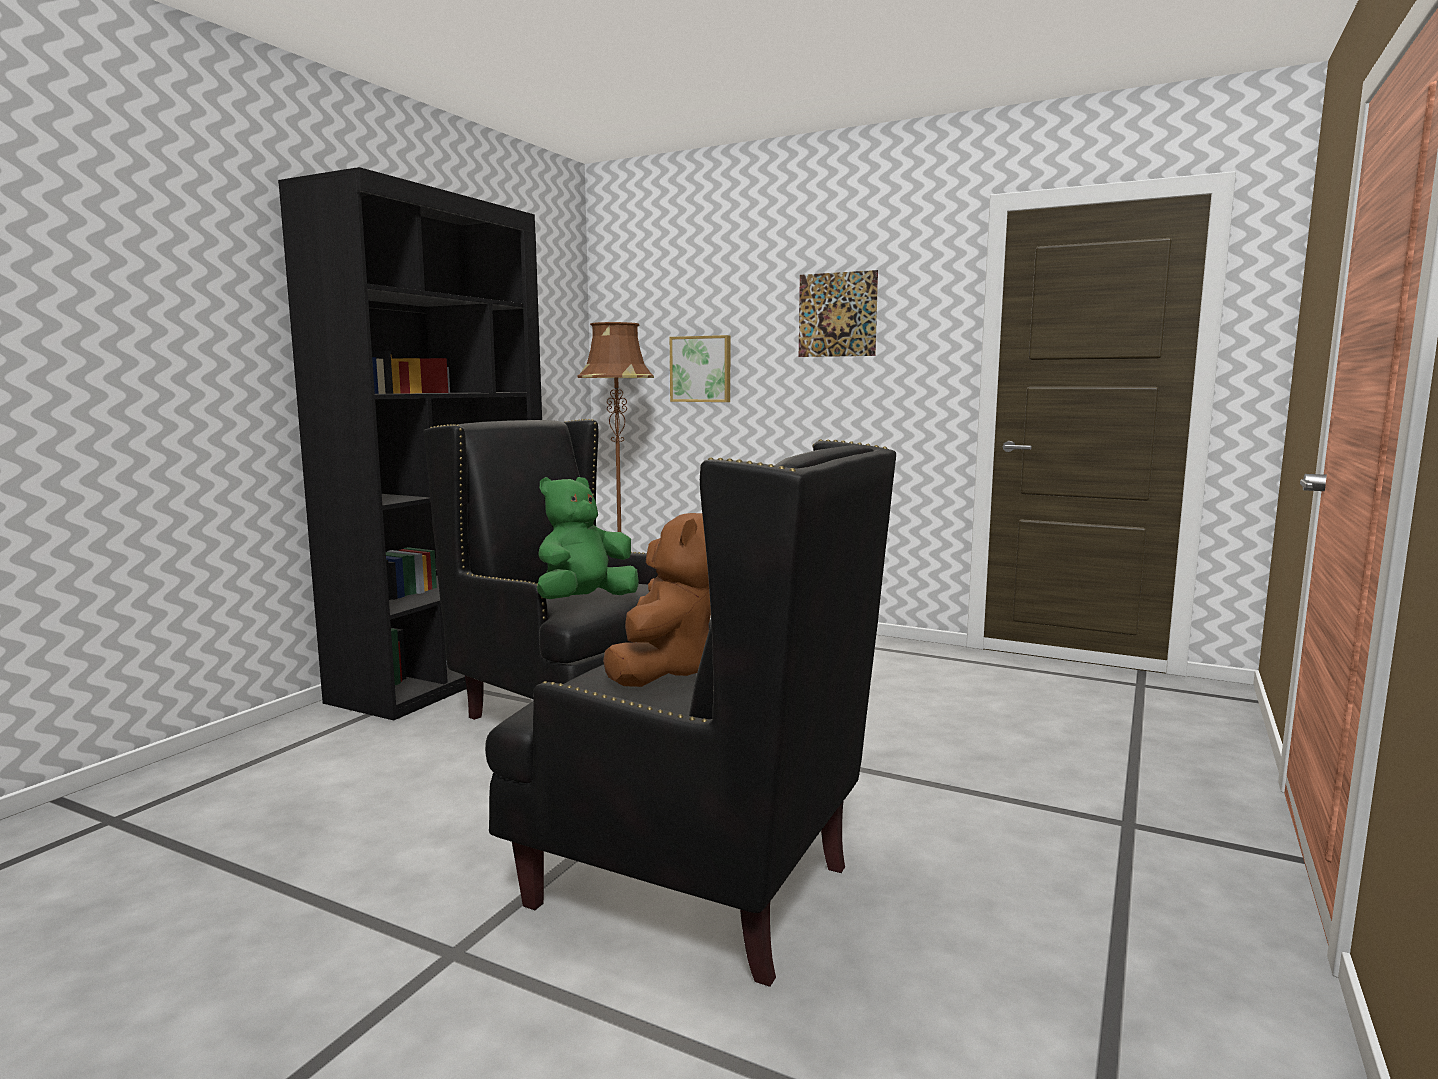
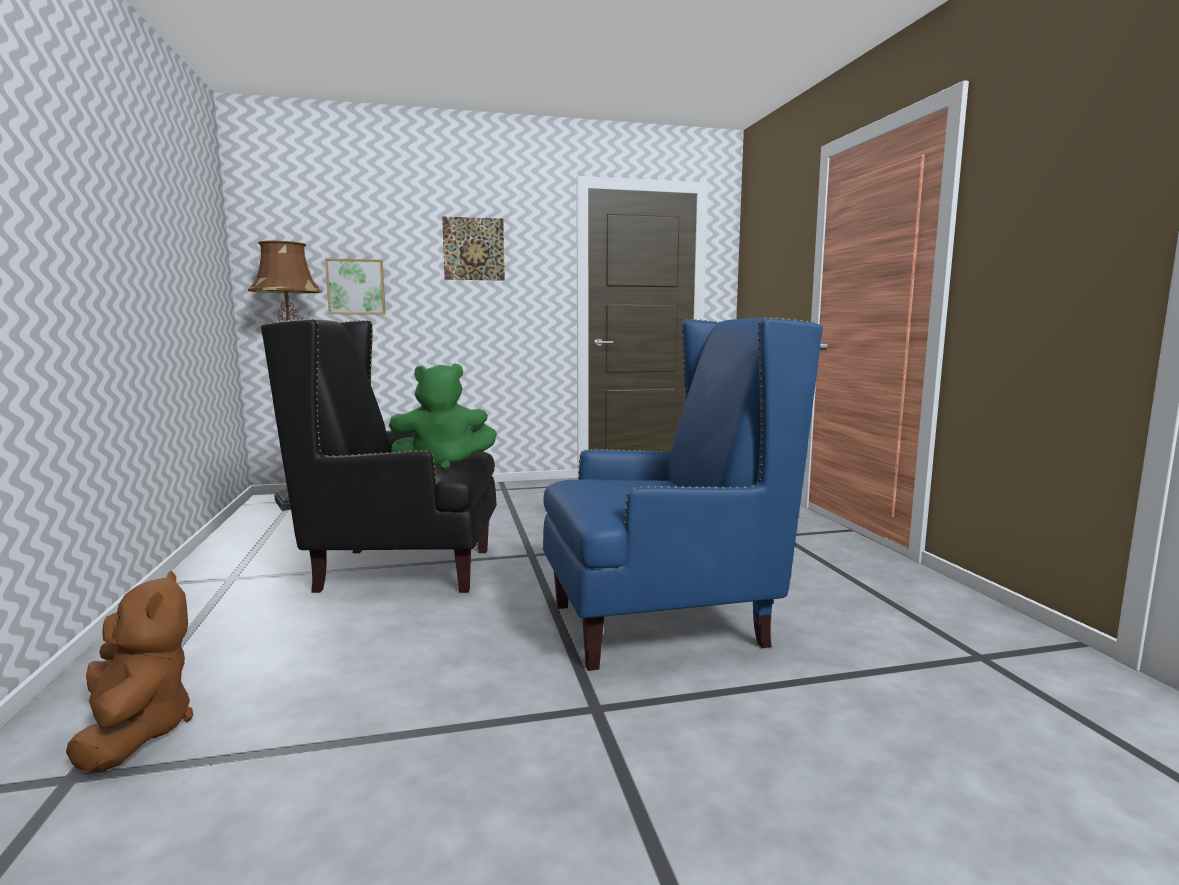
camera: 40 degrees left, 0 degrees up
(446, 676) = (224, 573): black bookcase -> none
(584, 601) = (443, 463): green plush toy -> green plush toy turned 105 degrees counterclockwise
(664, 670) = (614, 484): brown plush toy -> brown plush toy (136, 733)
(696, 887) = (660, 624): black armchair -> blue armchair

